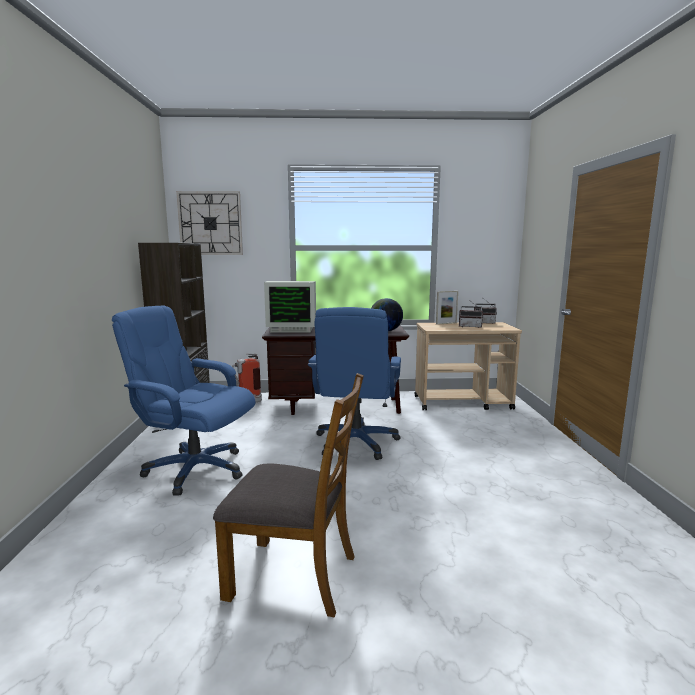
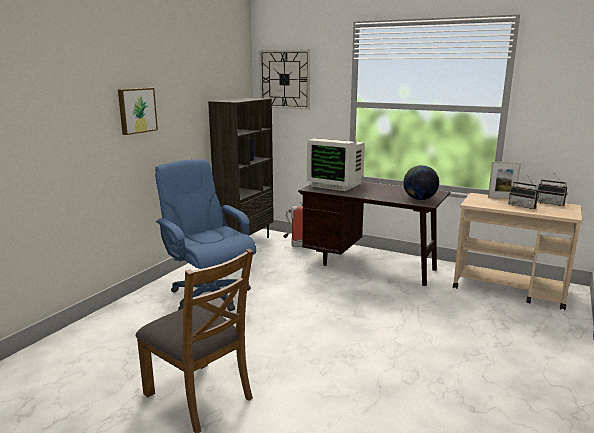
camera: 30 degrees right, 5 degrees up
(74, 244) = (136, 110): none -> picture
(356, 443) = (352, 305): blue office chair -> none

